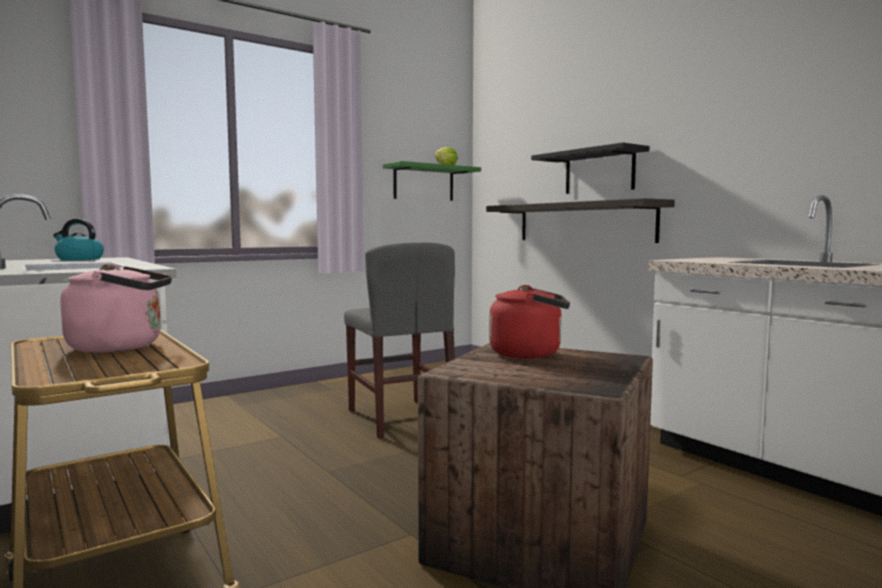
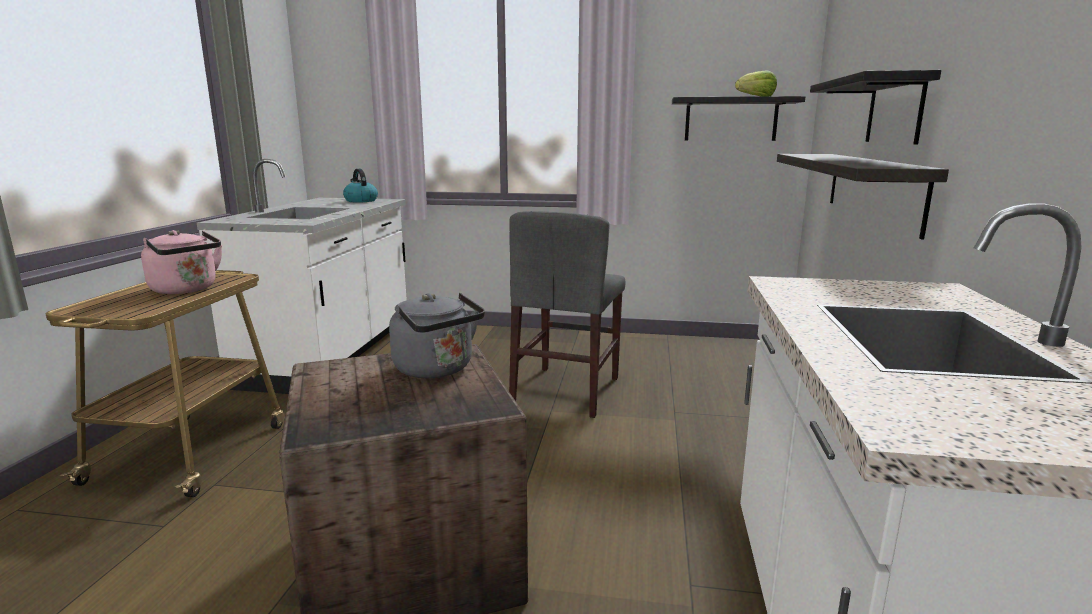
camera: 45 degrees right, 10 degrees up
(423, 183) = (731, 119): green shelf -> black shelf
(530, 354) = (437, 370): red kettle -> grey kettle

